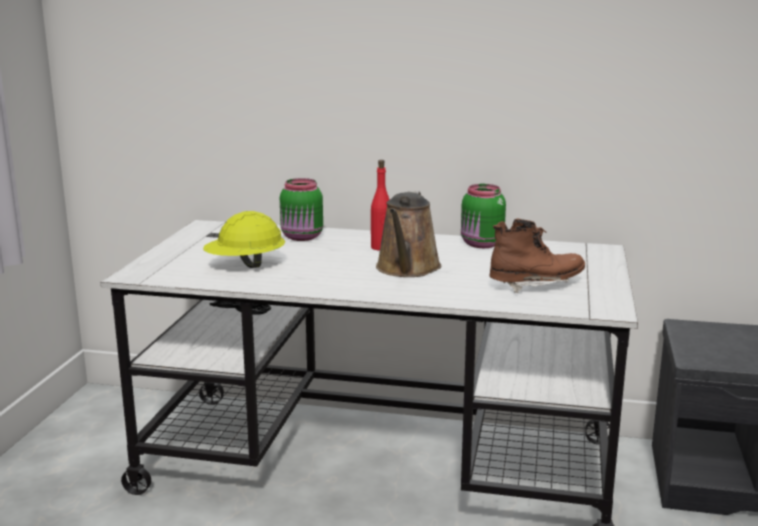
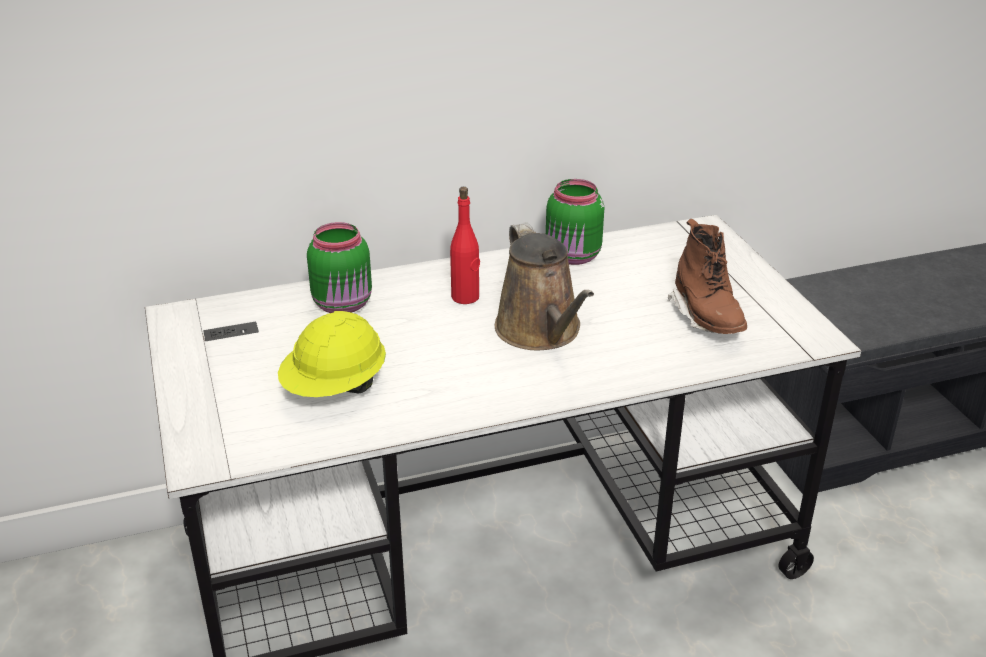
camera: 30 degrees left, 15 degrees up
(536, 285) = (707, 318): brown boot -> brown boot turned 120 degrees clockwise

